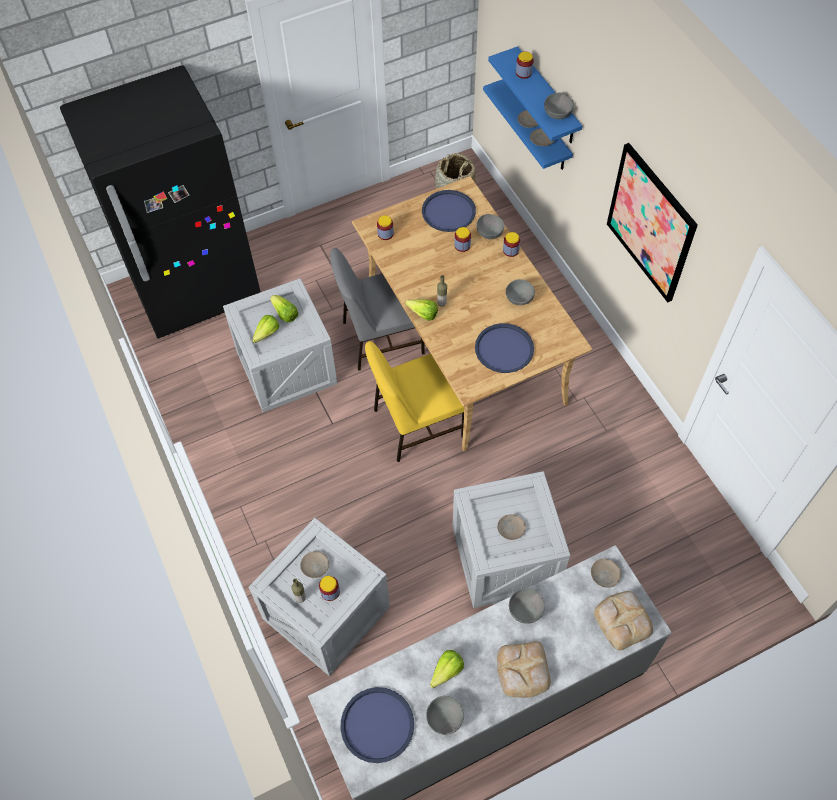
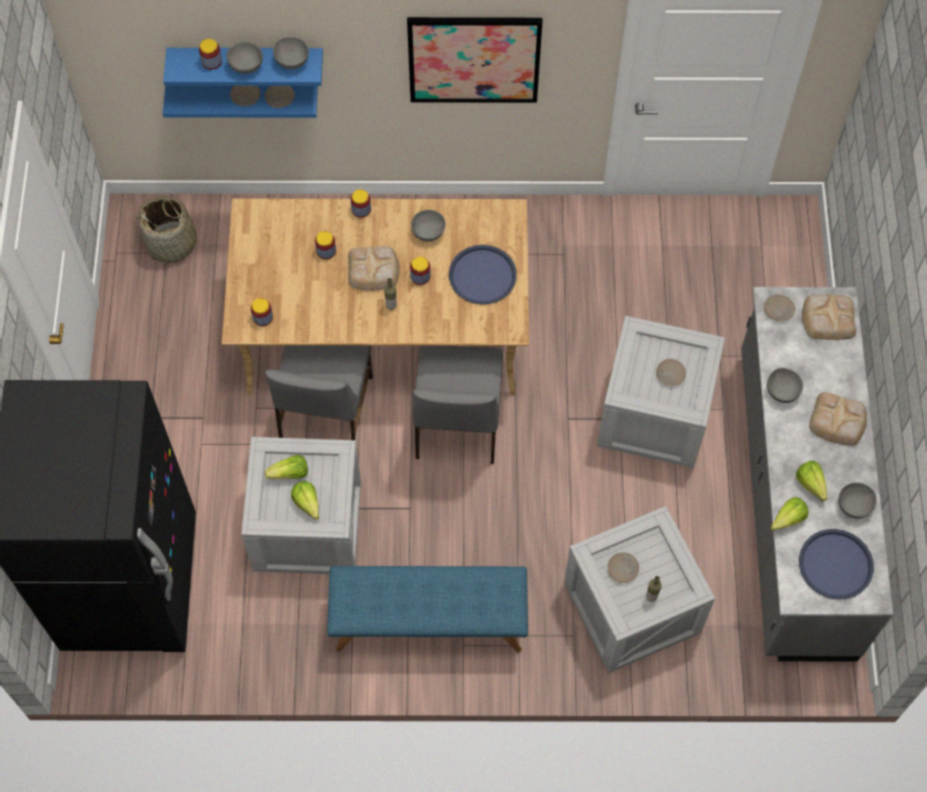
camera: 65 degrees left, 5 degrees up
(247, 476) = (428, 623): none -> blue bench
(330, 592) = (658, 566): jar -> jar (420, 276)
(416, 423) = (456, 424): yellow chair -> grey chair
(421, 313) = (392, 331): lettuce -> lettuce (784, 520)
(448, 211) = (271, 242): blue tray -> none
(464, 280) = (374, 270): none -> bread
(489, 232) = (324, 217): grey bowl -> grey bowl (245, 65)

